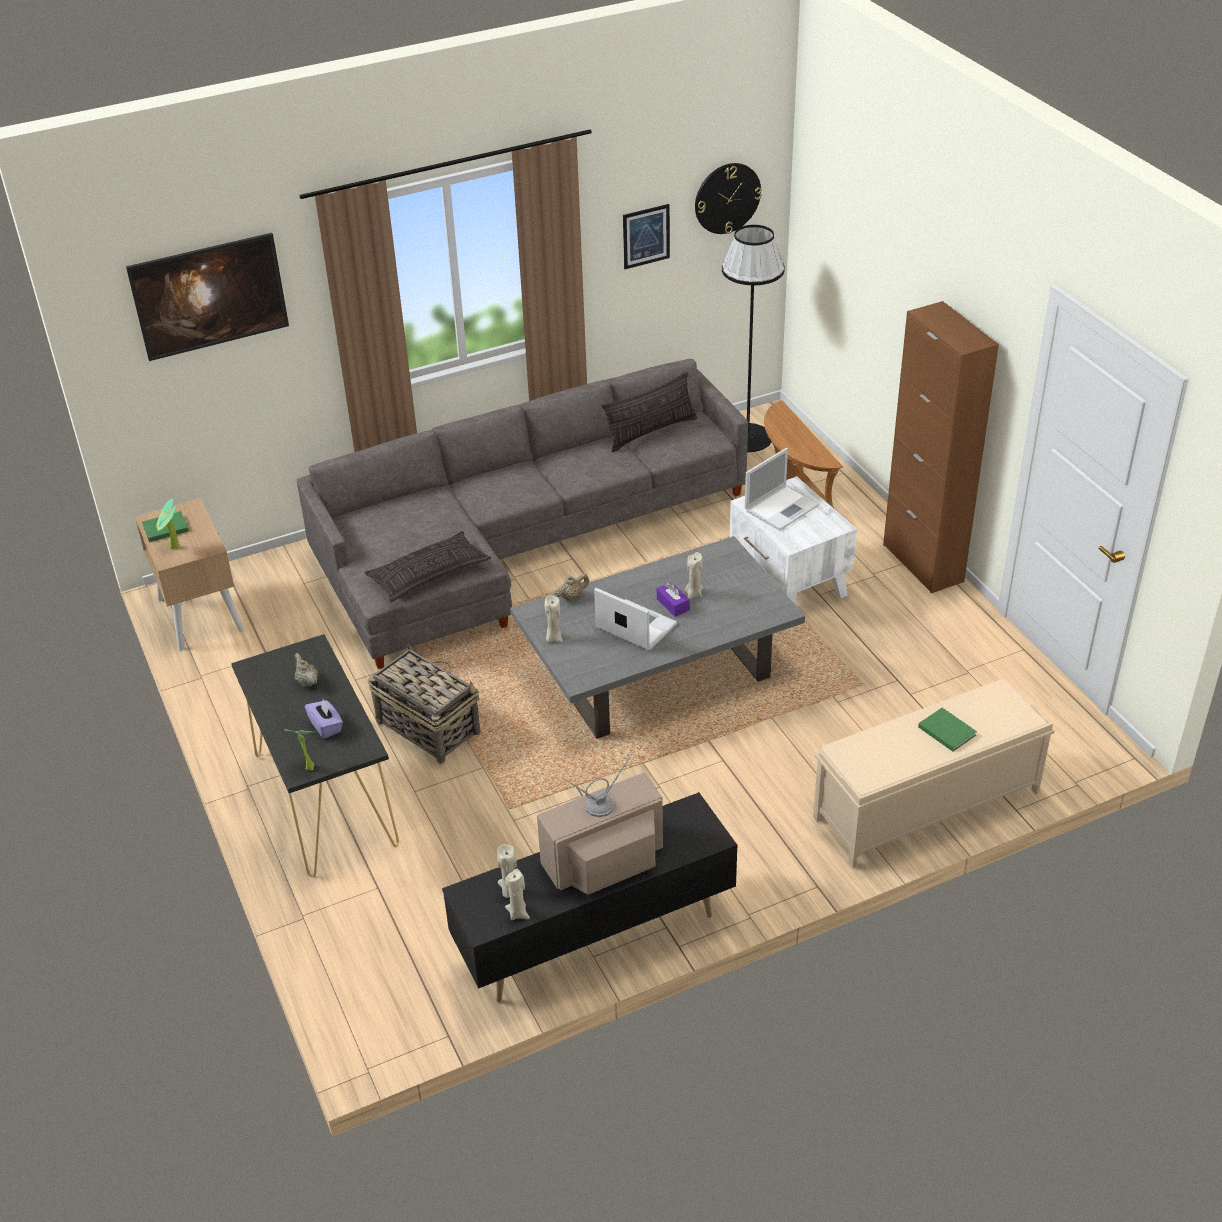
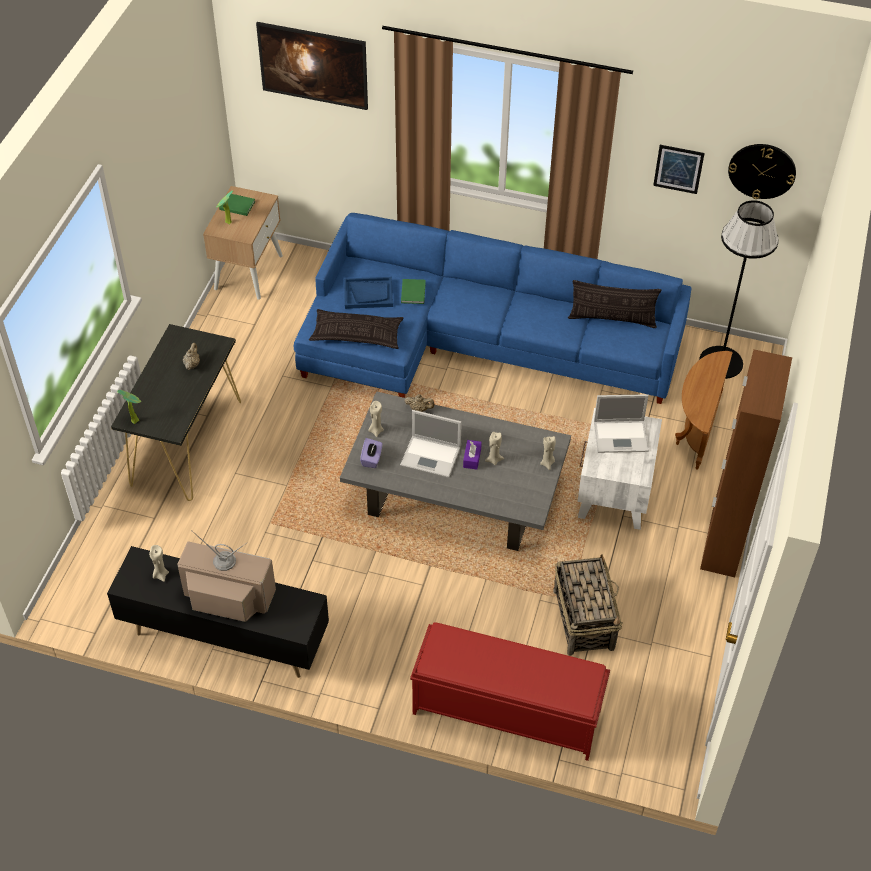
camera: 40 degrees right, 10 degrees up
(326, 726) = (170, 401): purple tissue box -> purple tissue box (371, 459)
(397, 535) = (368, 294): none -> blue tray
(427, 726) = (286, 436): basket -> basket (583, 618)
(514, 542) = (476, 341): grey sofa -> blue sofa
(518, 913) = (149, 591): beige candle -> beige candle (547, 463)
(634, 626) = (431, 456): laptop -> laptop turned 120 degrees clockwise
(925, 806) = (505, 710): beige bench -> red bench
(946, 730) = (521, 671): green book -> green book (413, 292)

